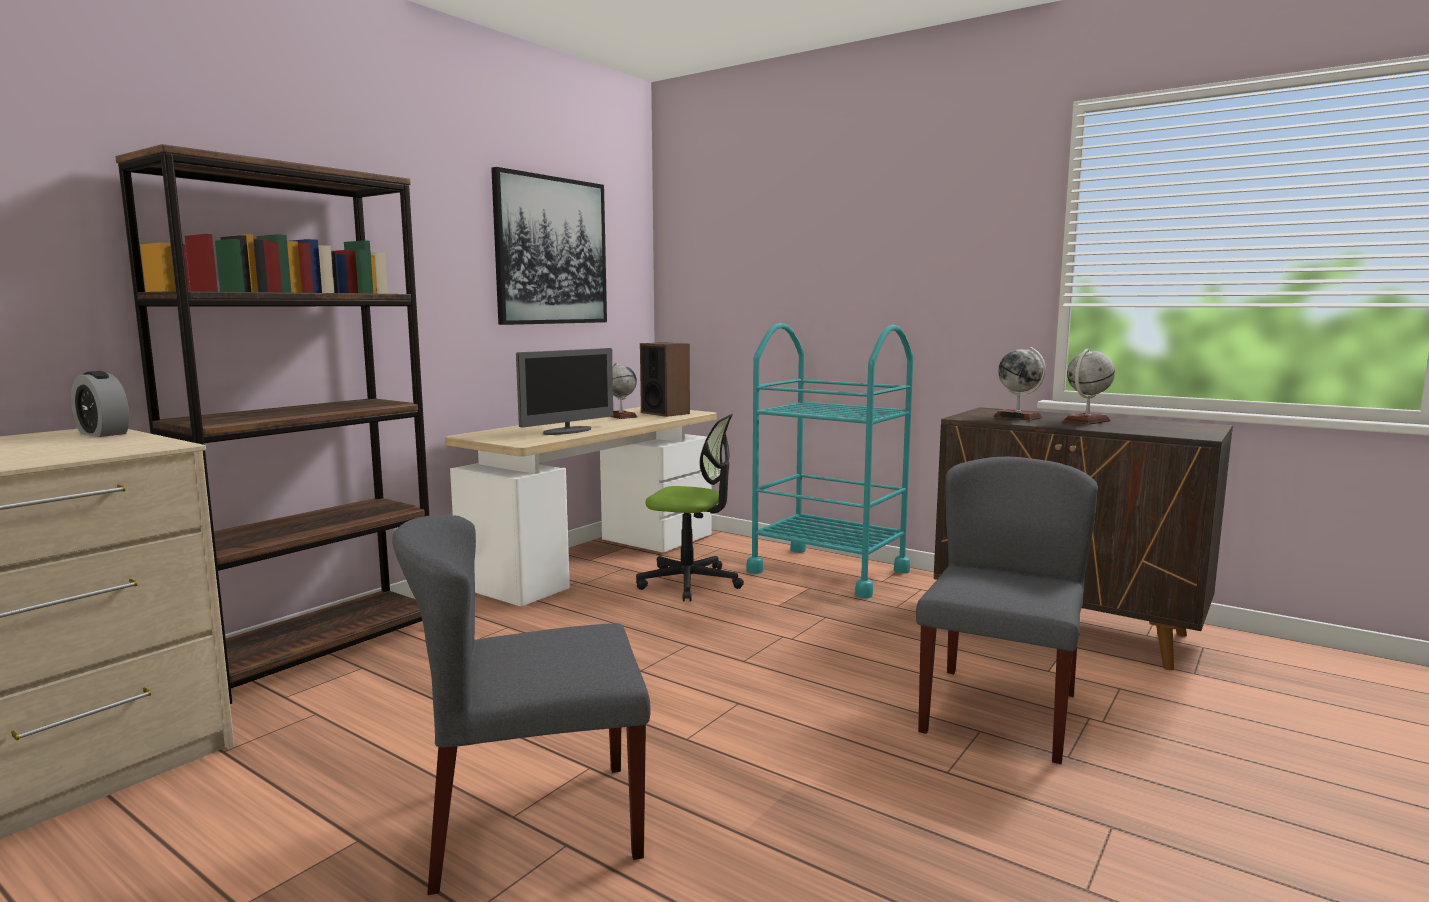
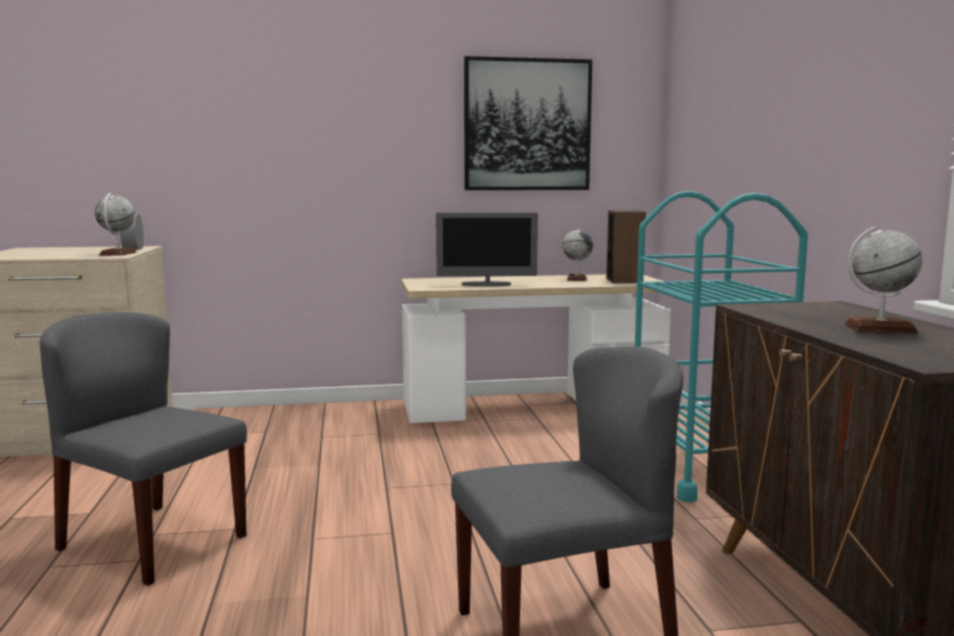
camera: 45 degrees right, 0 degrees up
(318, 651) = (267, 416): brown bookcase -> none
(690, 582) = (560, 442): office chair -> none
(1017, 417) = (814, 314): globe -> globe (118, 254)

